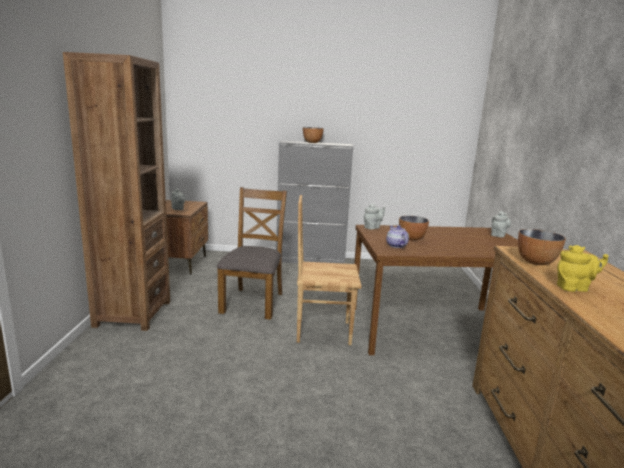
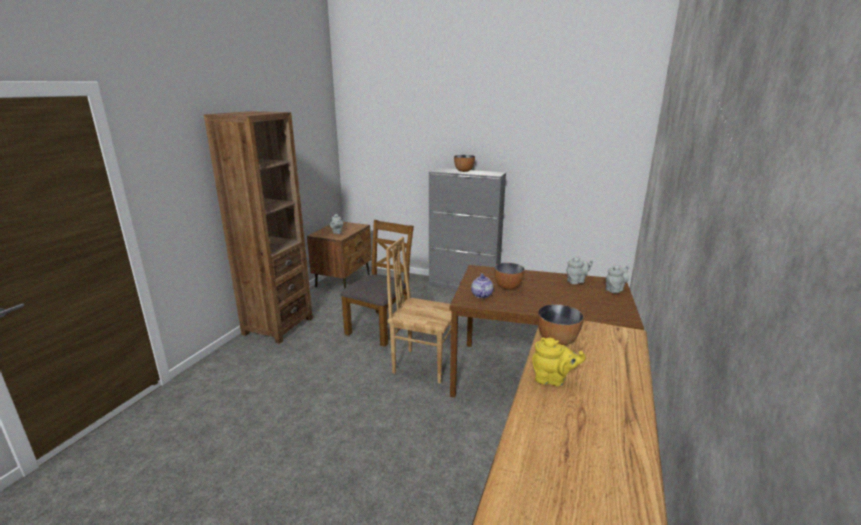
camera: 20 degrees right, 5 degrees up
(373, 227) = (482, 270): grey teapot -> grey teapot (576, 281)

